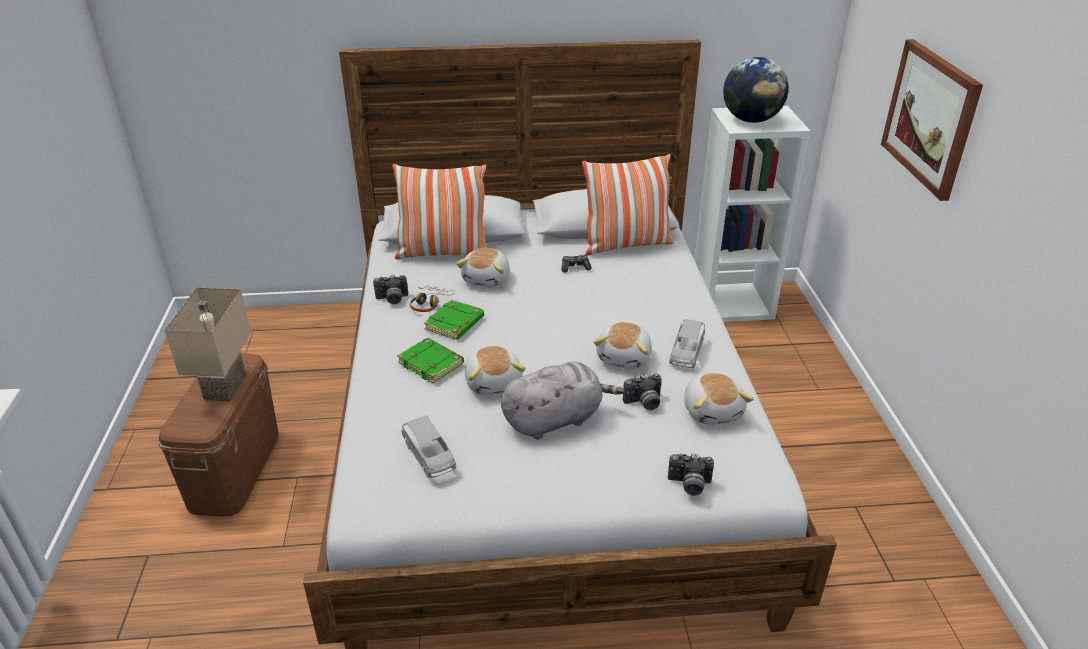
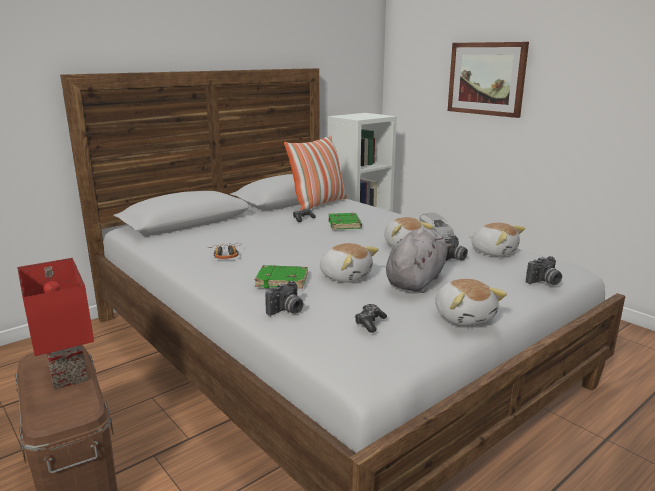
camera: 35 degrees left, 15 degrees down
(227, 387) = (71, 372): beige table lamp -> red table lamp
(392, 299) = (191, 260): camera -> camera (286, 311)
(429, 456) = (370, 323): grey toy car -> game controller
(443, 252) = (194, 231): pillow -> none
(455, 324) = (265, 259): green book -> green book (345, 224)
(487, 279) = (251, 235): plush toy -> plush toy (464, 316)
(751, 120) = (359, 116): globe -> none

